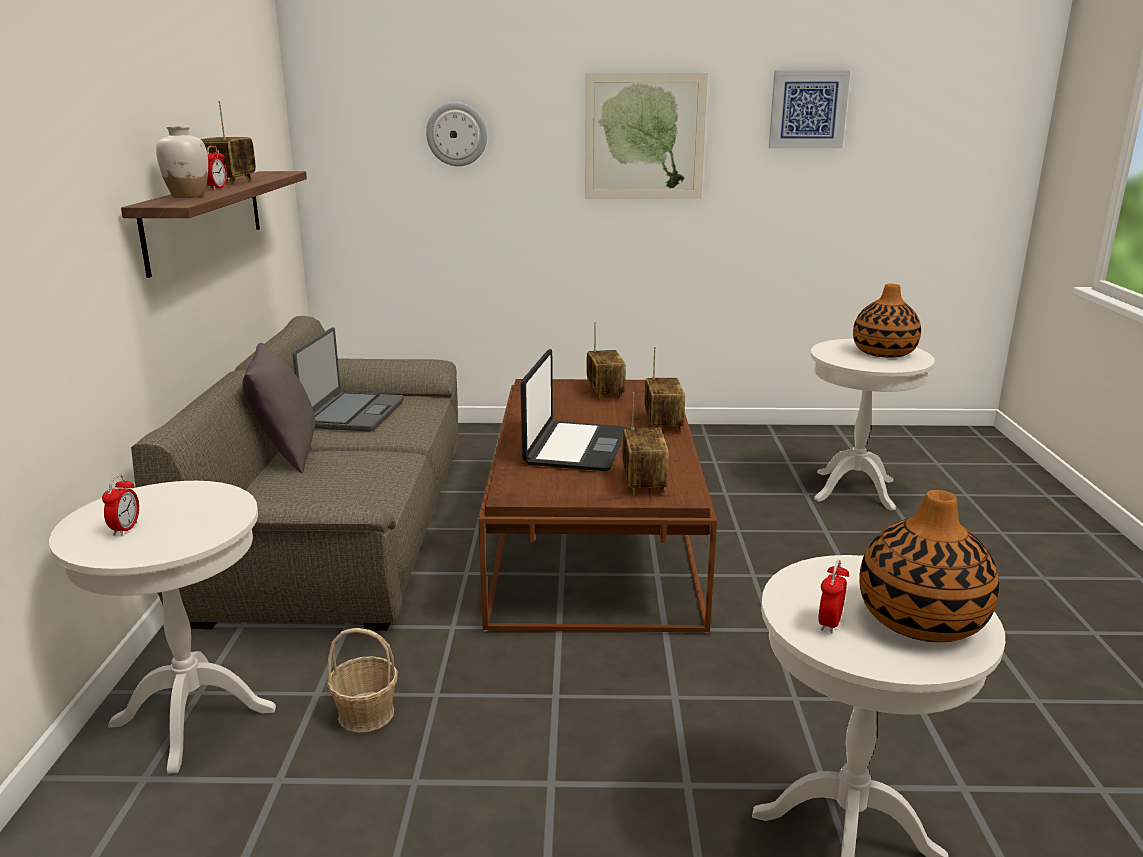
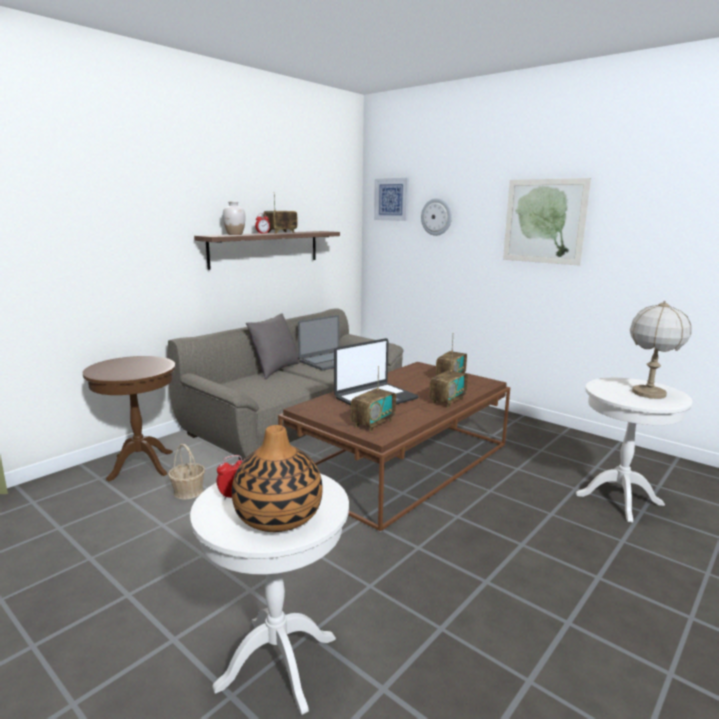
camera: 40 degrees right, 5 degrees down
(125, 529) = (115, 367): alarm clock -> none
(193, 717) = (141, 465): white side table -> brown side table
(808, 109) = (669, 203): picture -> picture (391, 199)
(883, 352) = (649, 393): vase -> table lamp

